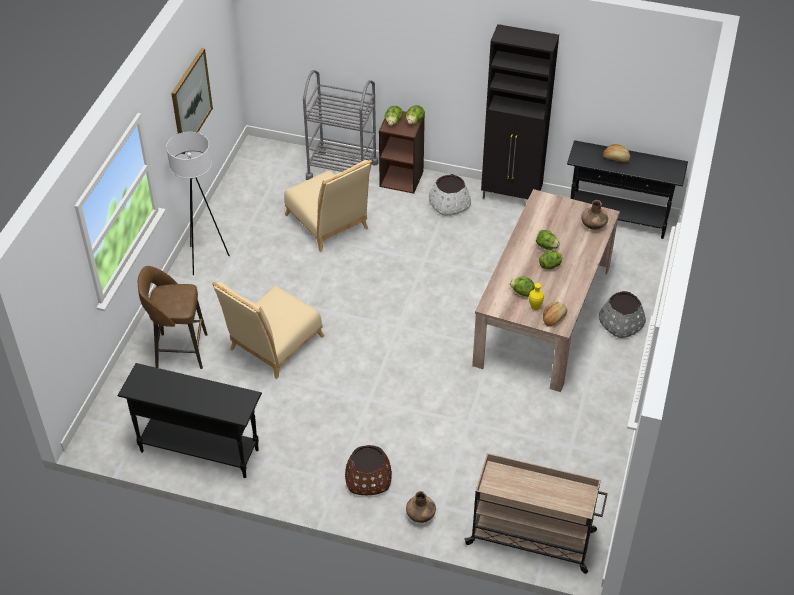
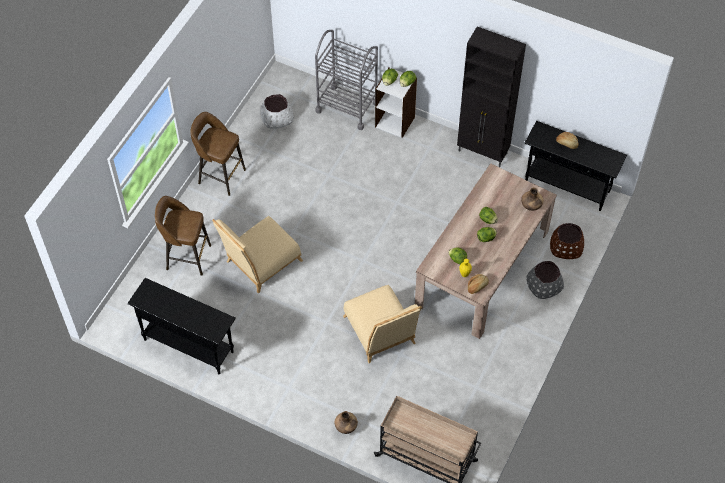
camera: 10 degrees right, 10 degrees up
(191, 100) = (220, 53): picture -> none
(205, 259) = (220, 176): white floor lamp -> brown stool
(329, 225) = (326, 158): beige chair -> beige chair (381, 334)
(368, 478) = (312, 389): brown planter -> brown planter (566, 246)
(401, 178) = (395, 122): brown bookcase -> white bookcase
(449, 204) = (429, 152): white planter -> white planter (277, 117)

